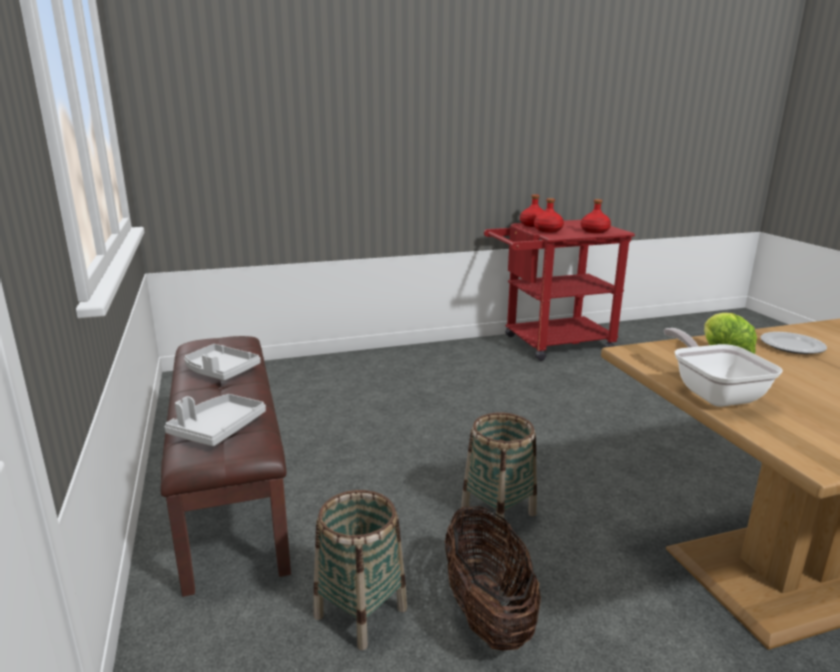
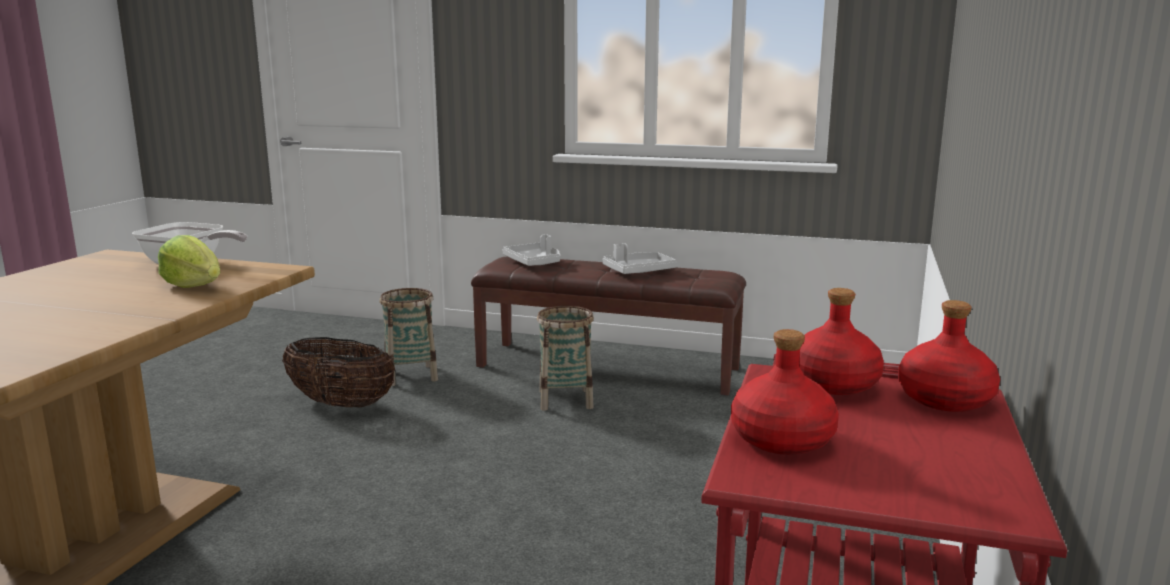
camera: 125 degrees right, 5 degrees down
(498, 512) = (412, 443): basket -> basket (565, 399)
(792, 346) = (115, 314): plate -> none

